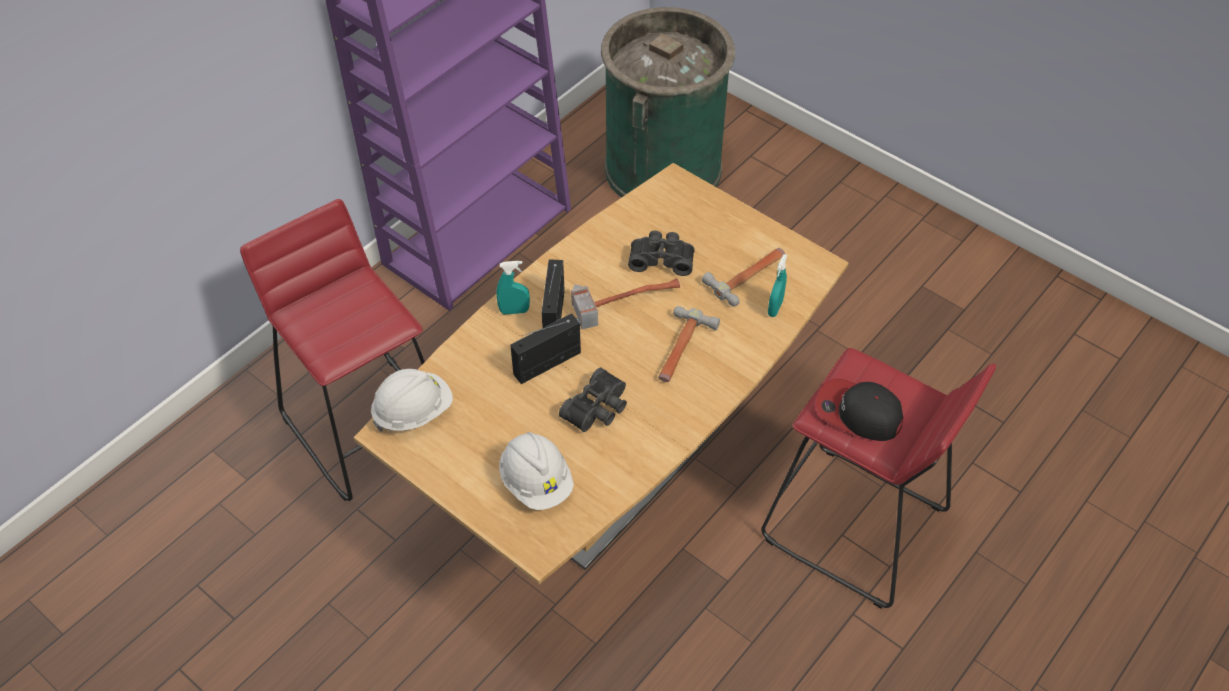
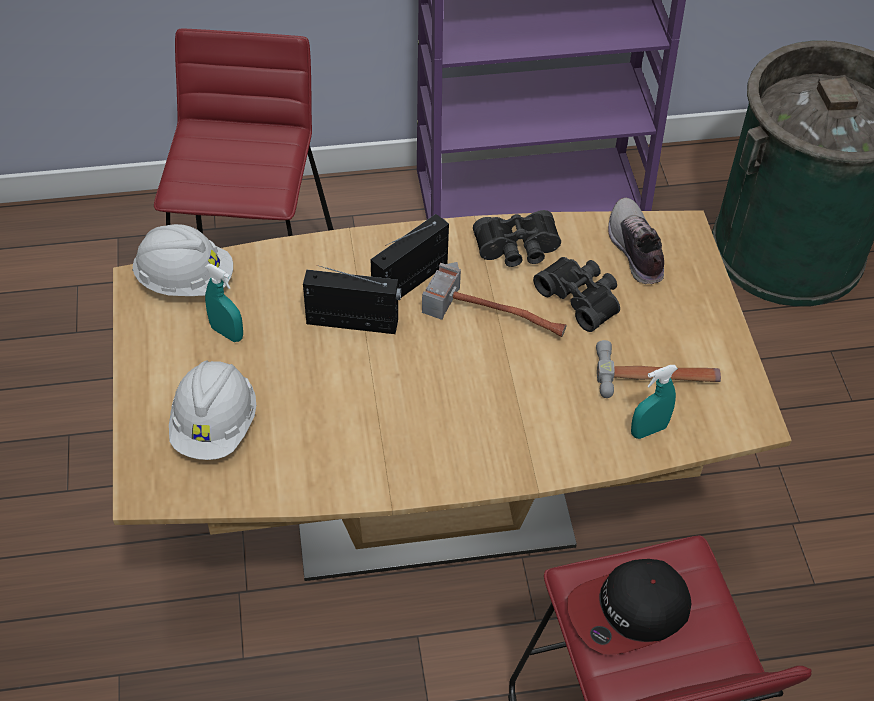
camera: 40 degrees right, 0 degrees up
(514, 311) = (378, 251): turquoise spray bottle -> turquoise spray bottle (227, 333)
(598, 409) = (350, 400): black binoculars -> black binoculars (517, 250)
(661, 211) = (634, 250): none -> shoe
(681, 350) = (498, 402): hammer -> none
(858, 413) = (628, 612): cap -> cap turned 90 degrees counterclockwise

